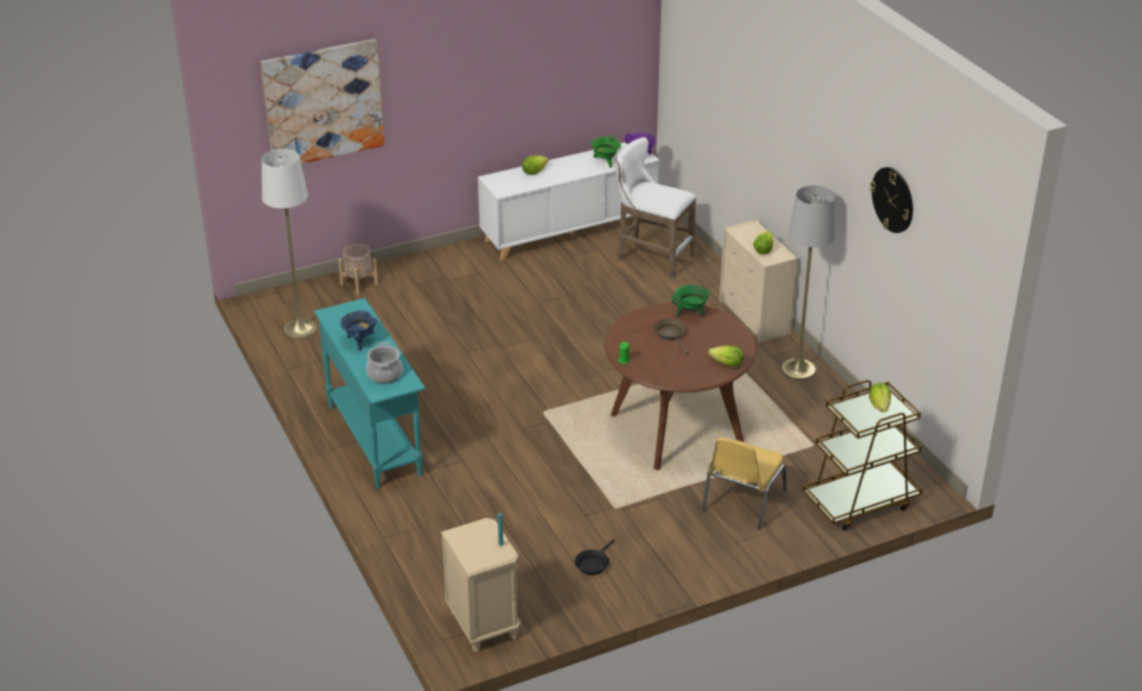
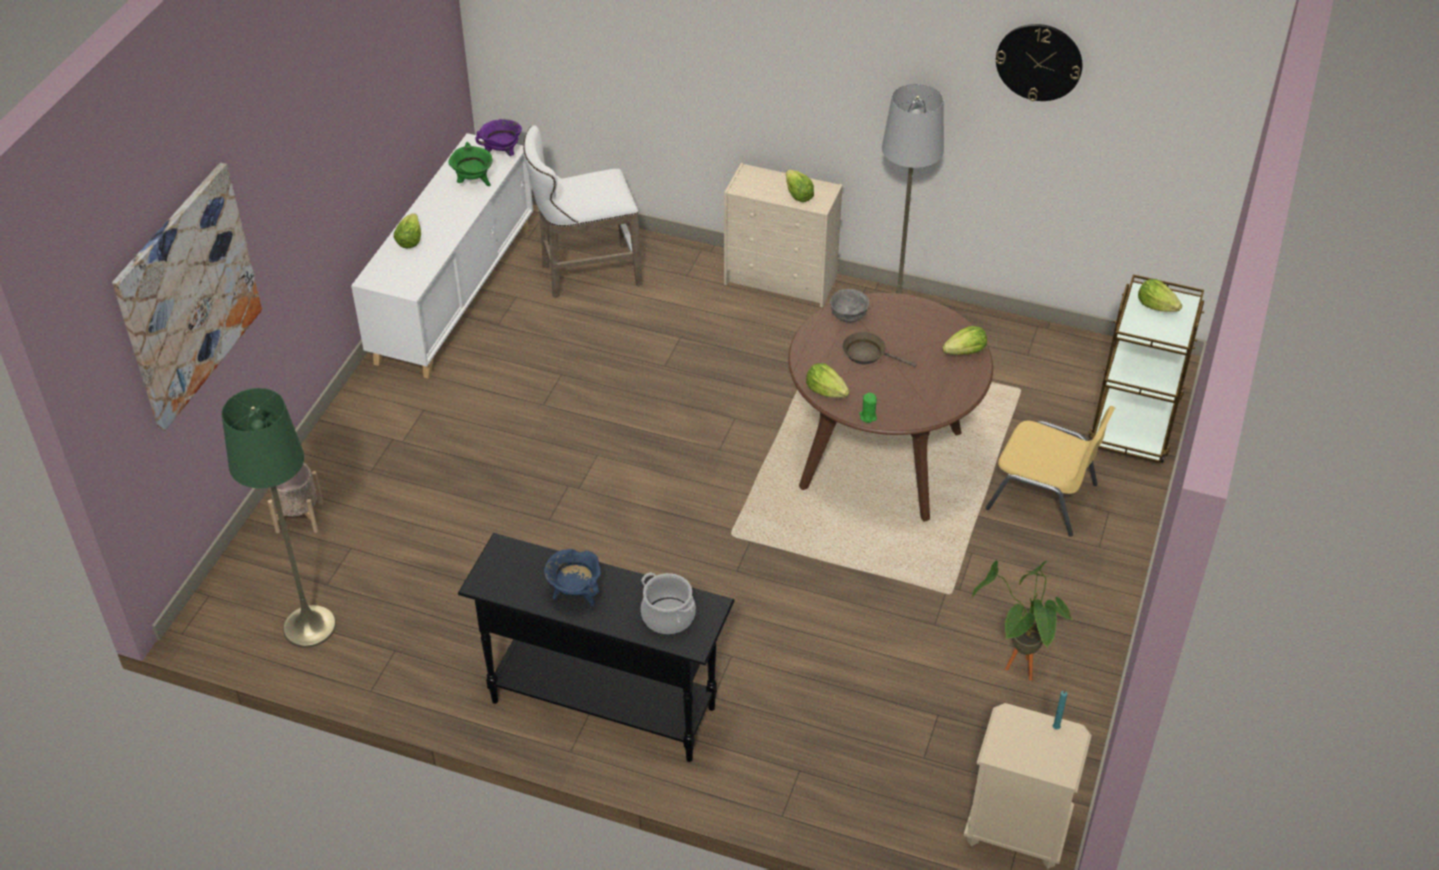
camera: 45 degrees left, 10 degrees up
(300, 329) = (309, 626): white floor lamp -> green floor lamp
(374, 440) = (602, 704): turquoise console table -> black console table
(593, 564) = (1016, 673): black frying pan -> potted plant
(620, 337) = (826, 391): none -> lettuce
(690, 313) = (849, 315): green cooking pot -> grey bowl
(742, 501) = (1044, 496): yellow chair -> yellow chair turned 45 degrees counterclockwise

